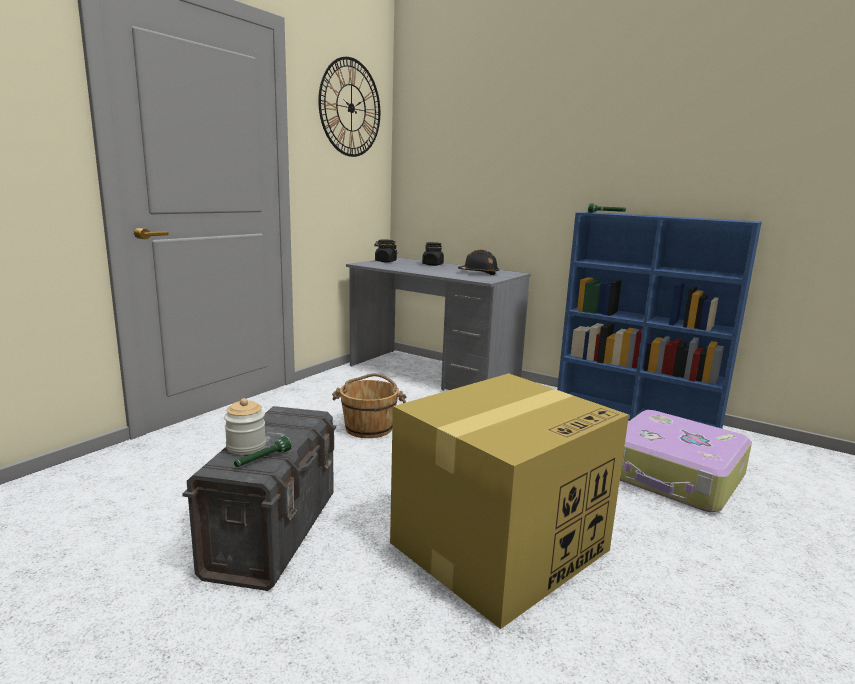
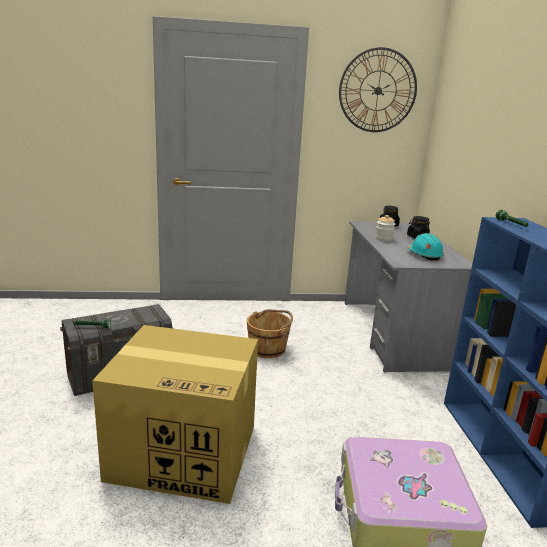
camera: 50 degrees right, 5 degrees up
(246, 447) = (101, 318): jar -> jar (384, 238)
(479, 273) = (424, 255): black hard hat -> turquoise hard hat

